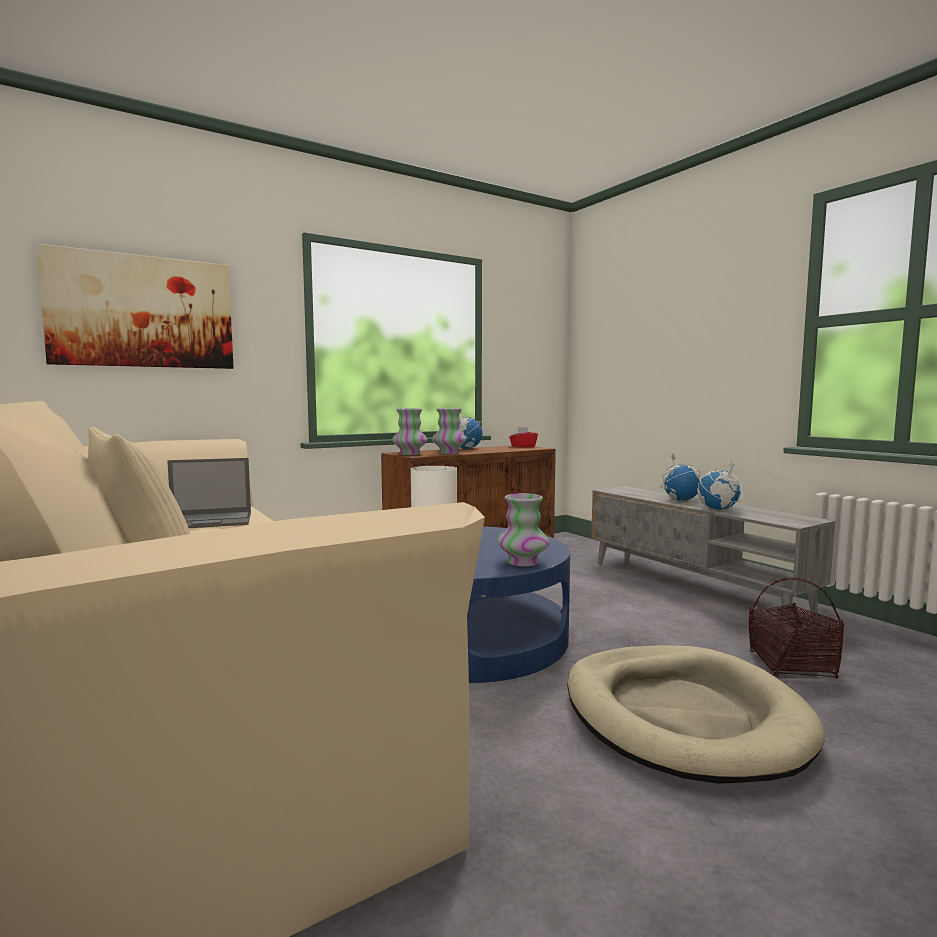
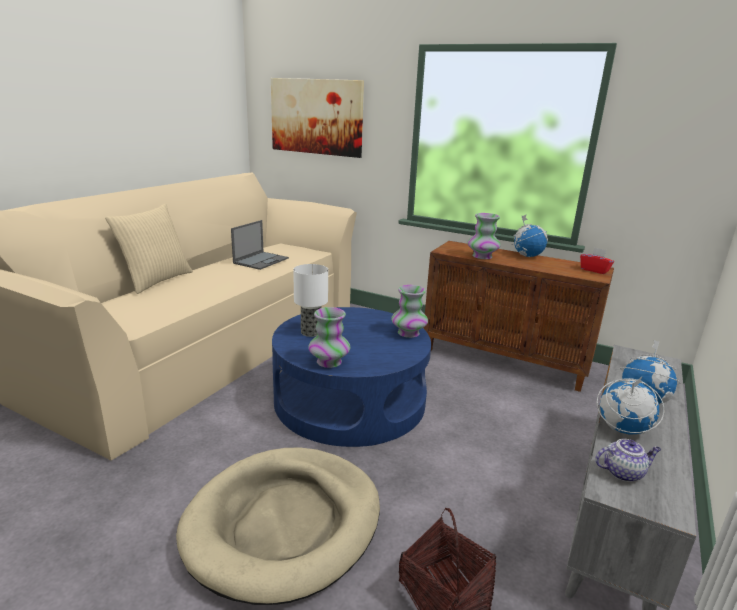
camera: 60 degrees right, 15 degrees up
(210, 521) = (261, 260): laptop -> laptop turned 105 degrees counterclockwise
(409, 454) = (452, 248): vase -> vase (408, 333)
(771, 518) = (623, 472): none -> teapot

